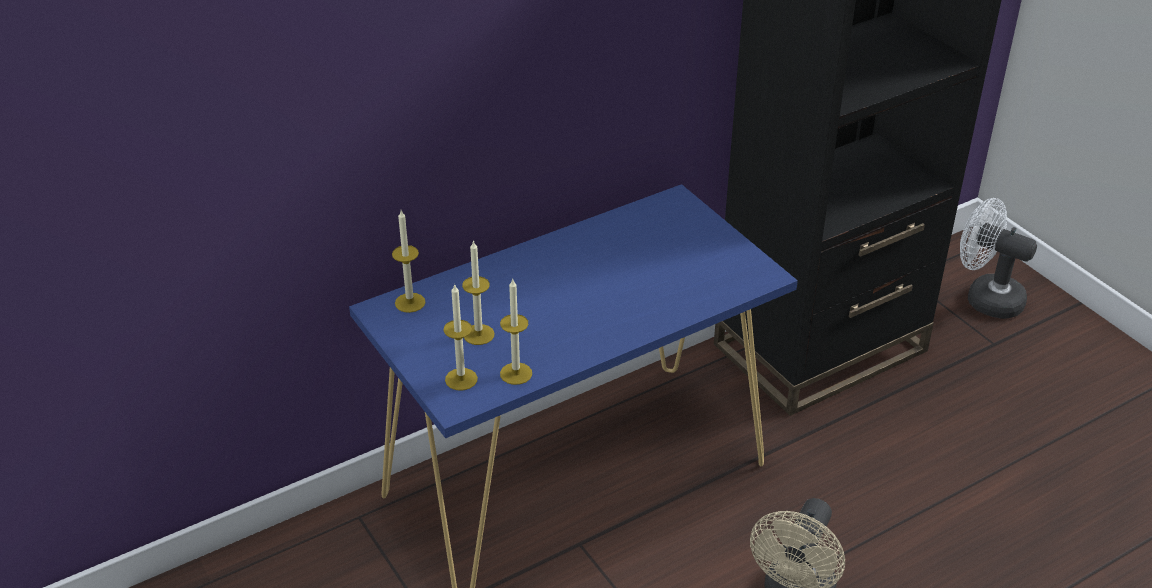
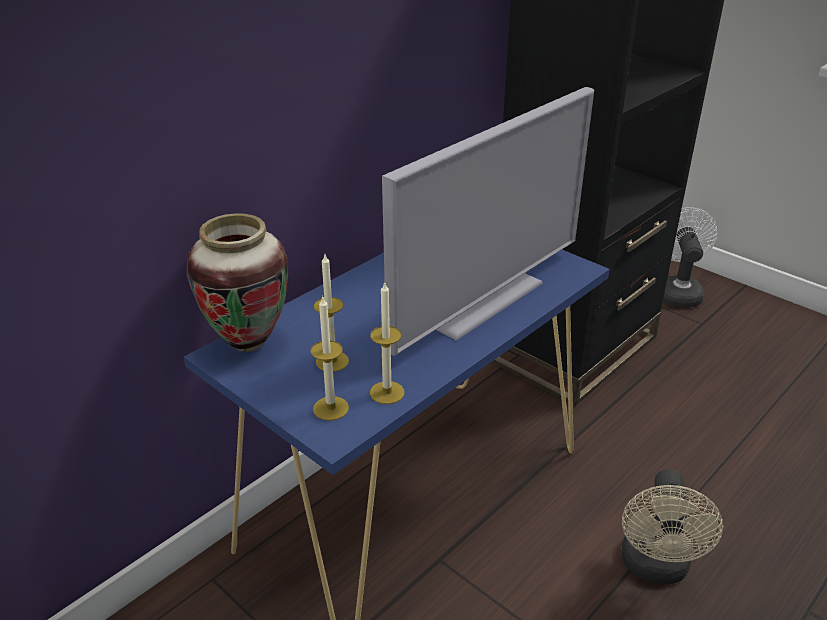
camera: 15 degrees left, 5 degrees down
(410, 302) = (248, 343): candle -> vase
(646, 295) = (482, 300): none -> television
(985, 298) = (677, 292): white fan -> white fan turned 75 degrees clockwise

